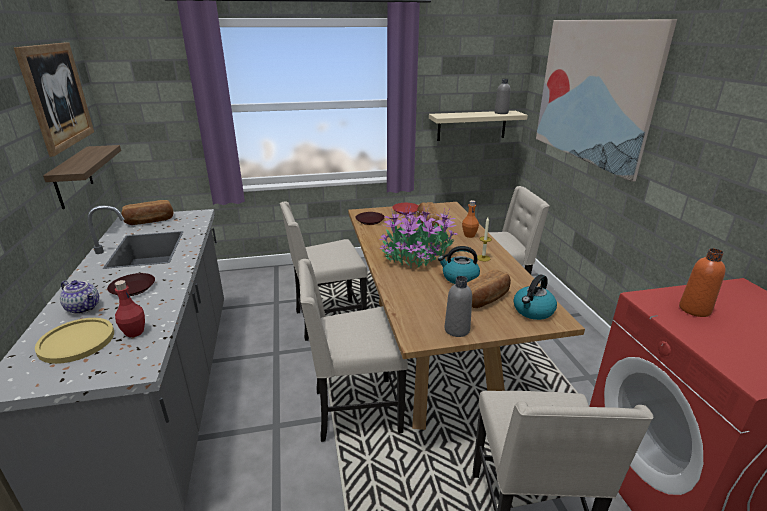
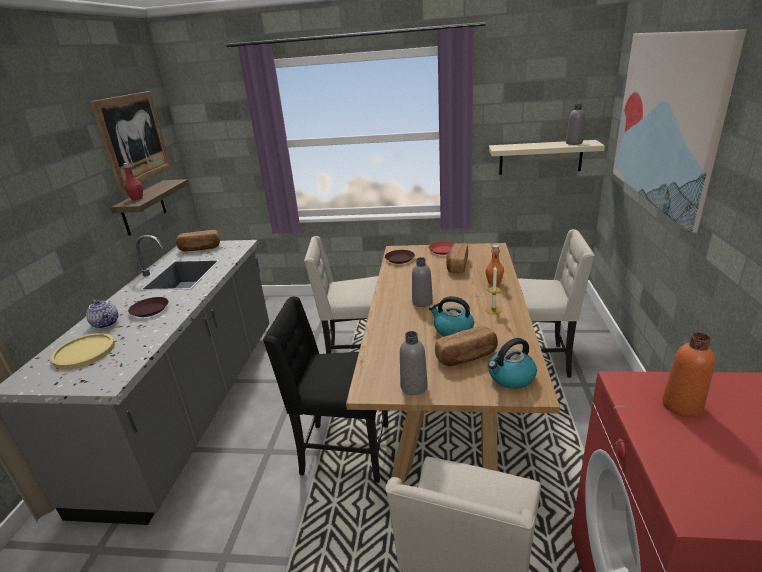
camera: 20 degrees right, 0 degrees up
(134, 332) = (127, 350): red bottle -> red bottle (137, 198)
(354, 410) = (343, 450): beige chair -> black chair
(416, 257) = (422, 302): potted plant -> grey bottle

